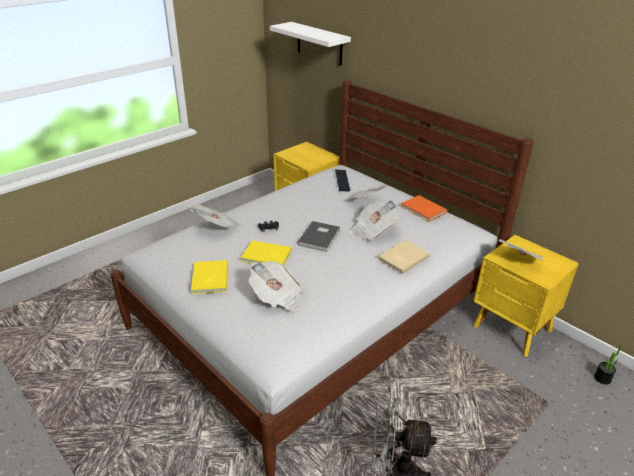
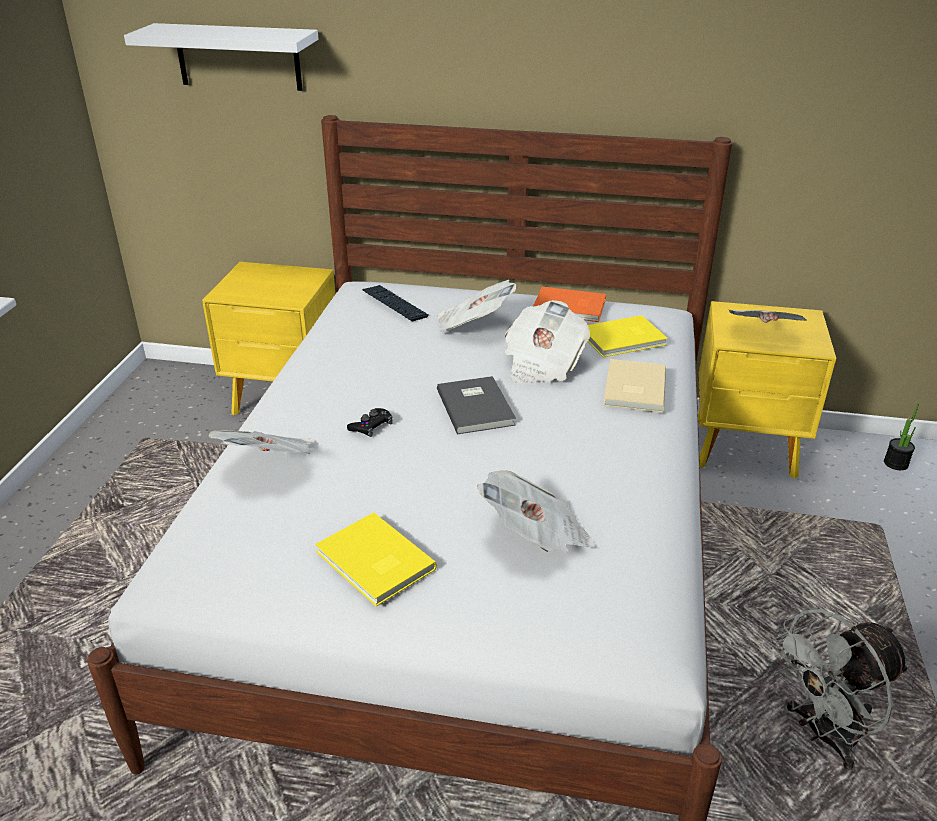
camera: 35 degrees left, 0 degrees up
(267, 256) = (430, 475): yellow book -> yellow book (624, 339)

